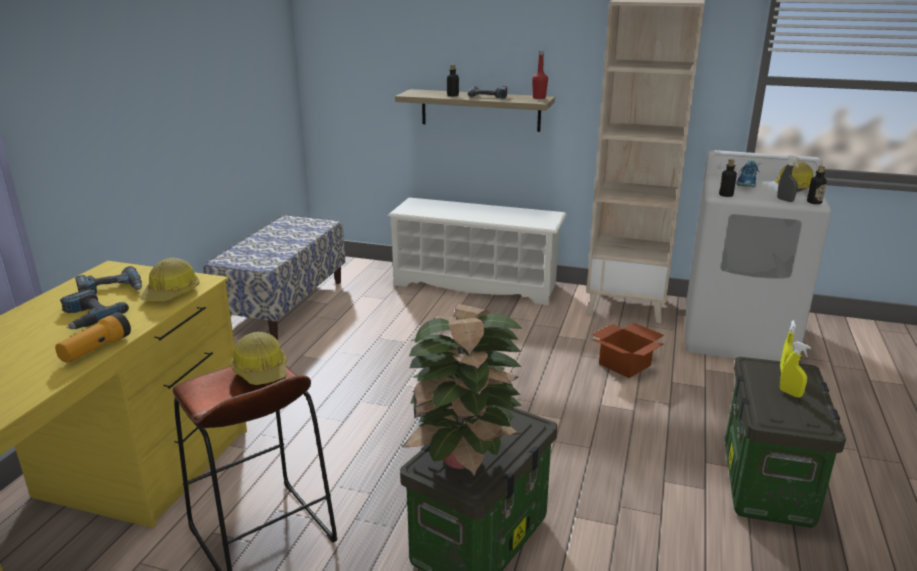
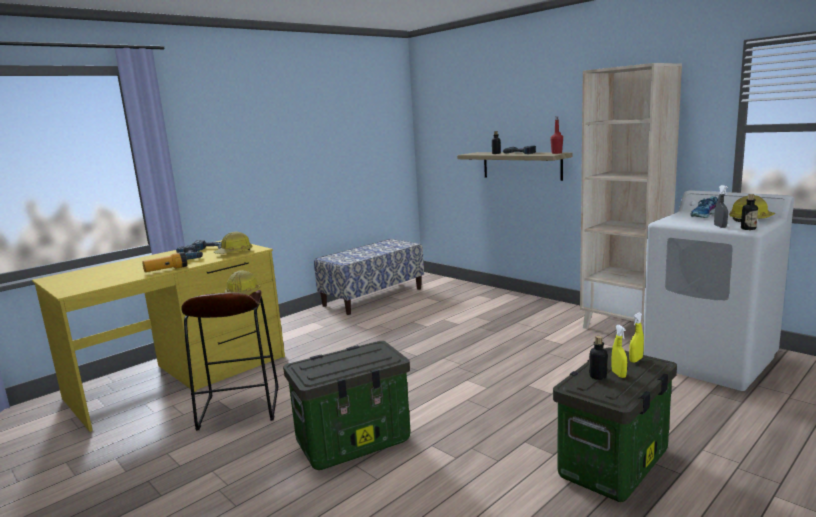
camera: 30 degrees right, 10 degrees down
(461, 460) = (322, 366): potted plant -> none
(476, 284) = (514, 300): white shoe rack -> none
(626, 364) = (578, 364): cardboard box -> none
(726, 195) = (668, 222): bottle -> bottle (598, 376)

